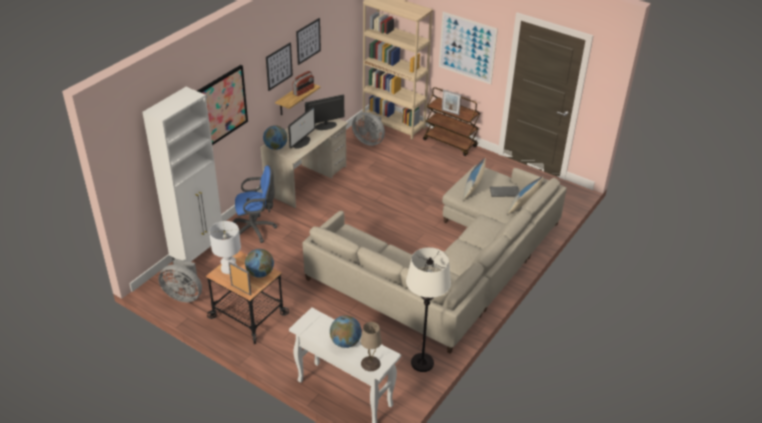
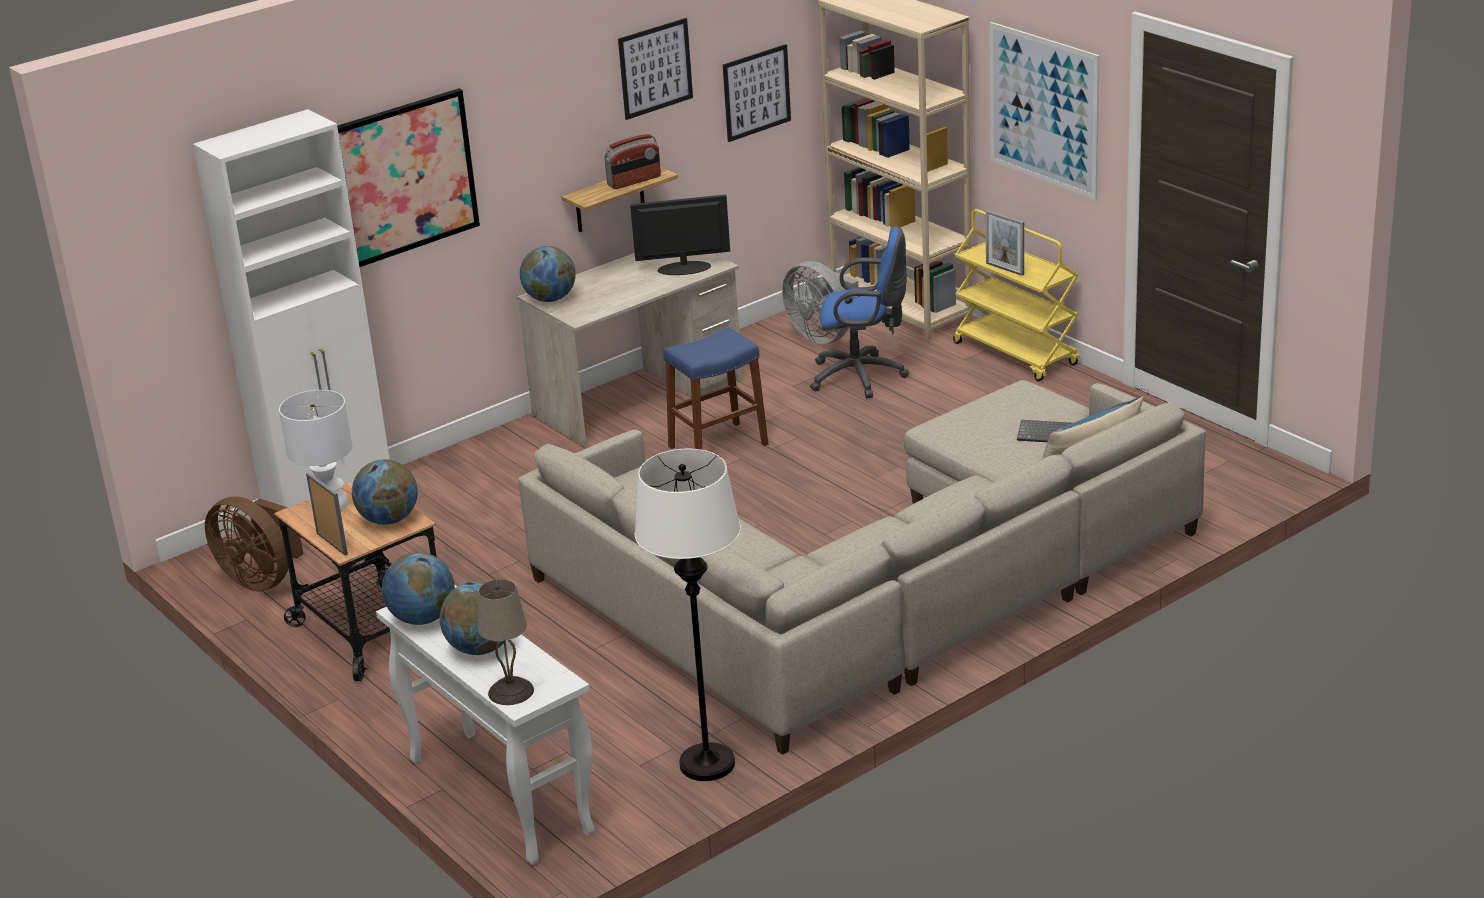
camera: 20 degrees right, 10 degrees down
(184, 295) = (262, 579): grey fan -> brown fan
(256, 229) = (477, 478): blue office chair -> blue office chair (862, 377)
(279, 66) = (570, 113): picture -> picture (756, 92)
(301, 142) = (612, 293): monitor -> none
(312, 330) = (422, 618): none -> globe
(351, 201) = (718, 446): none -> blue stool
(450, 143) = (1016, 354): brown cart -> yellow cart
(473, 188) = (984, 421): pillow -> none

